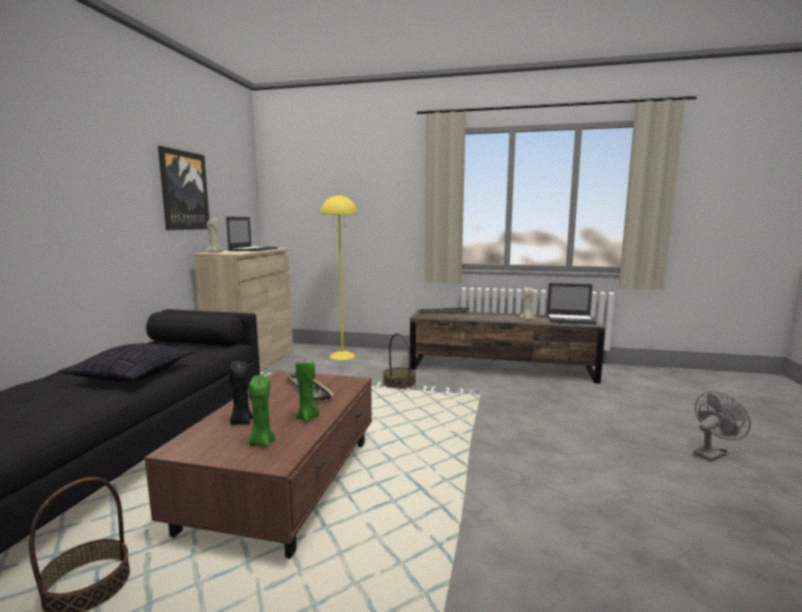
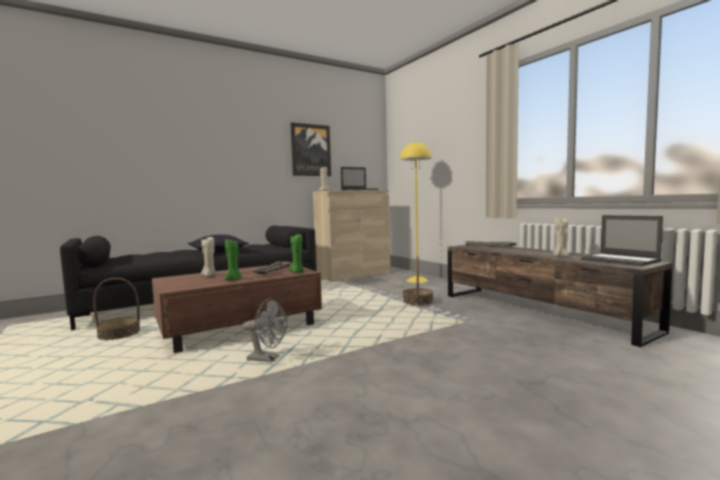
camera: 45 degrees right, 5 degrees down
(241, 422) = (209, 275): black candle -> beige candle
(261, 443) = (190, 283): green candle -> green candle (297, 272)
(712, 453) = (629, 443): grey fan -> grey fan (268, 359)

